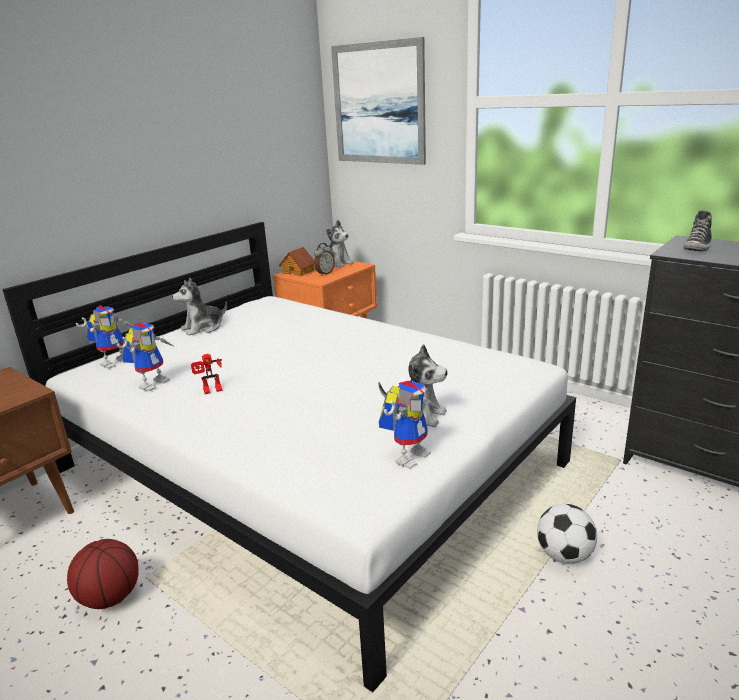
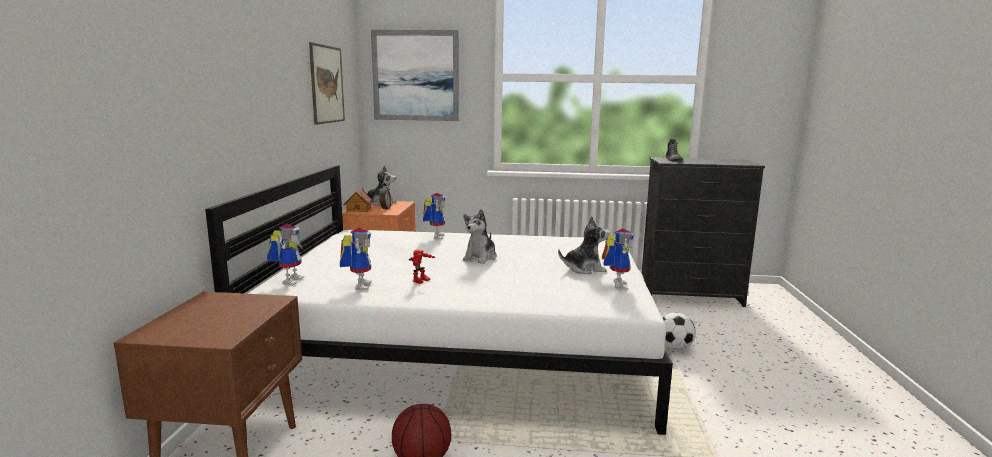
camera: 35 degrees left, 10 degrees down
(203, 328) = (330, 252): plush toy -> plush toy (480, 258)
(247, 127) = (327, 84): none -> picture
(331, 321) = (435, 236): none -> toy robot

